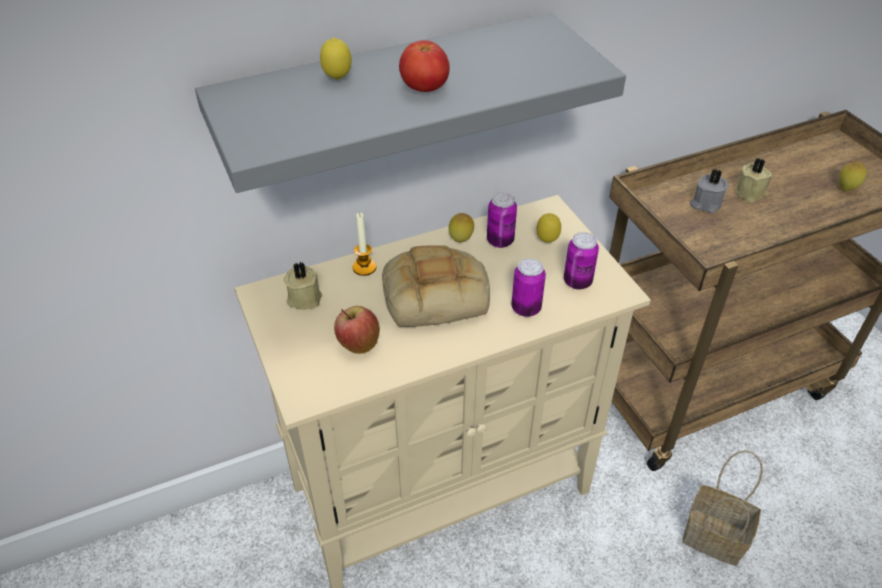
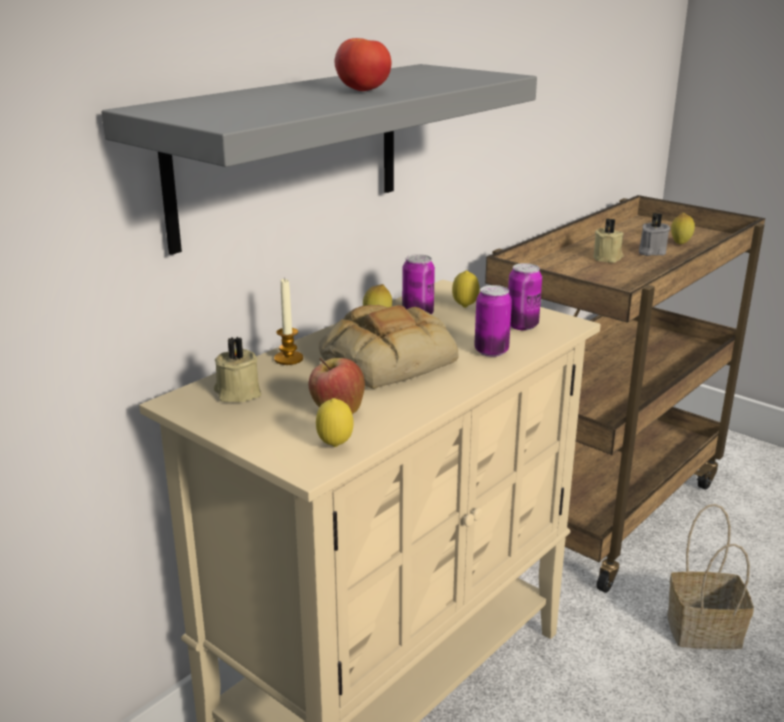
camera: 25 degrees left, 20 degrees down
(337, 79) = (263, 94): lemon -> lemon (335, 446)
(705, 204) = (577, 270): grey candle -> grey candle (651, 252)

